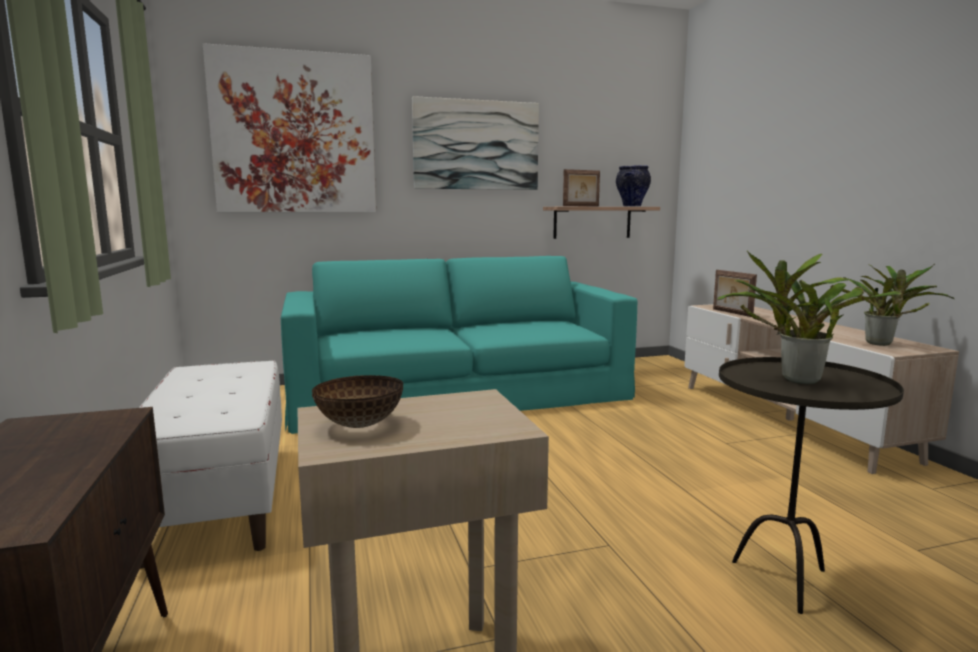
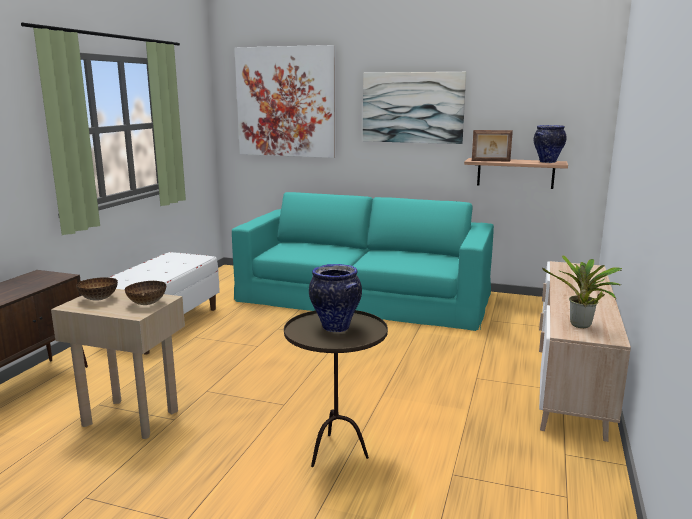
camera: 35 degrees right, 5 degrees up
(475, 410) = (146, 303): none -> bowl
(731, 313) = (558, 274): picture frame -> none
(794, 379) = (335, 327): potted plant -> vase

